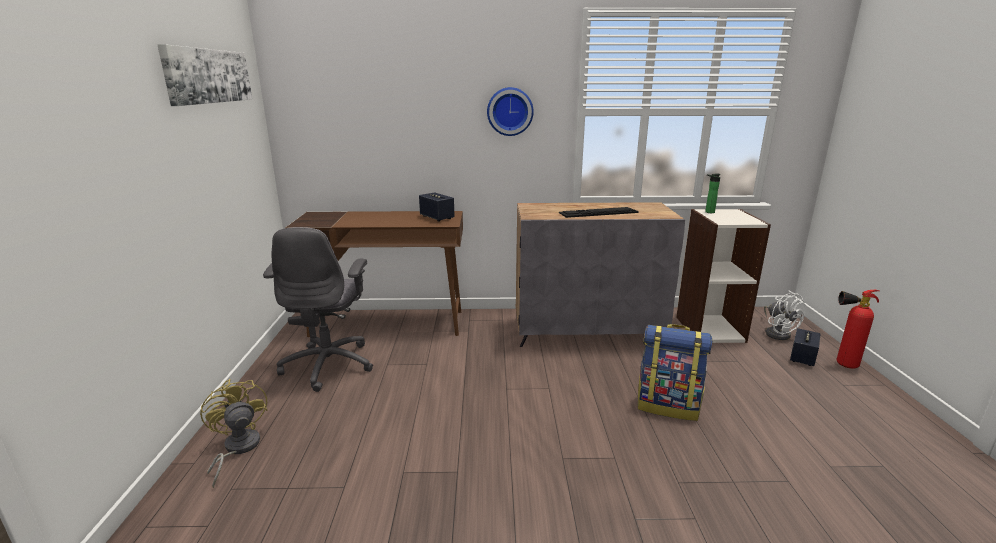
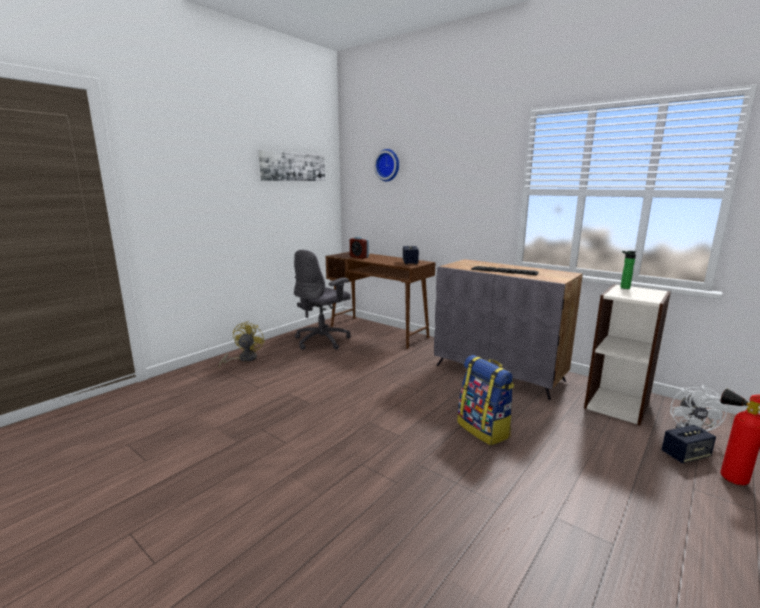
camera: 40 degrees right, 5 degrees down
(346, 221) = (359, 257): none -> alarm clock
(510, 111) = (472, 190): wall clock -> wall clock (388, 165)

